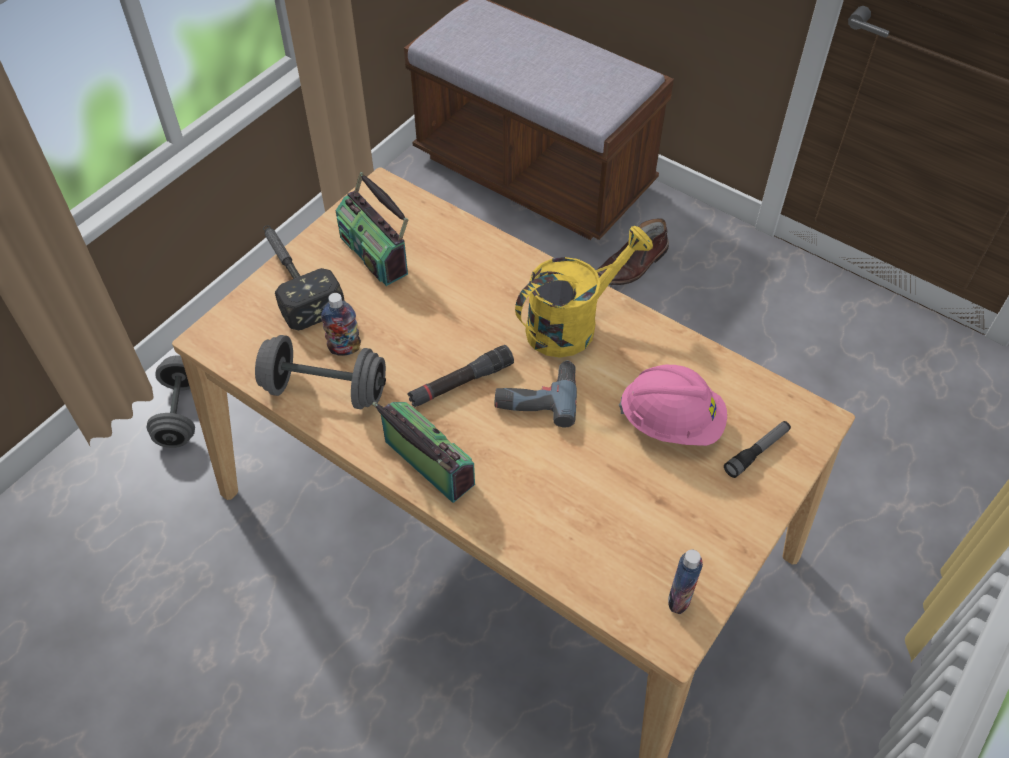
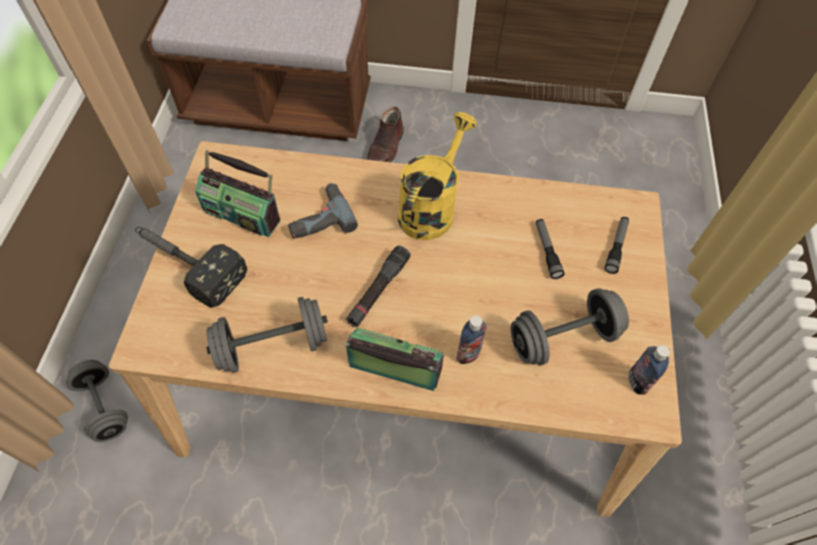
camera: 30 degrees left, 5 degrees up
(344, 348) = (267, 304): bottle -> bottle (468, 354)
(536, 395) = (440, 274): power drill -> power drill (318, 217)
(626, 516) = (563, 338): none -> grey dumbbell
(671, 421) = (547, 251): pink hard hat -> flashlight

